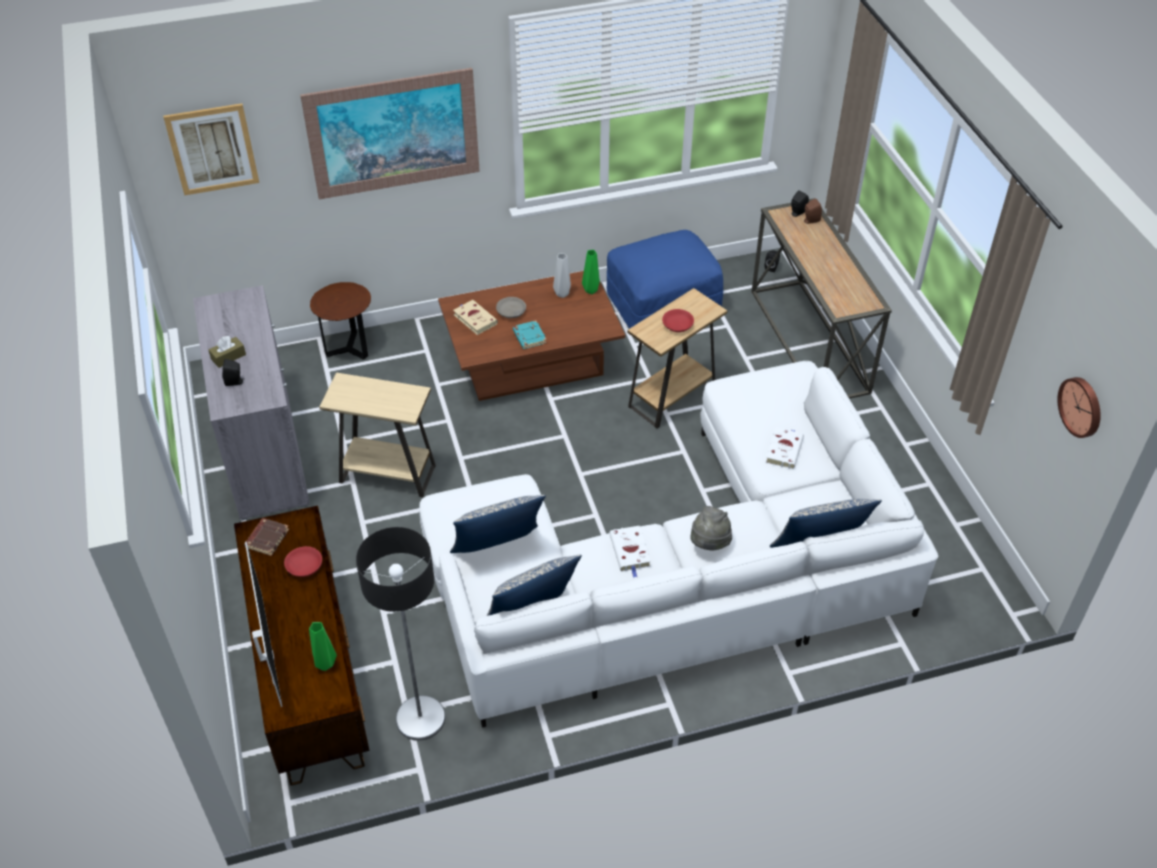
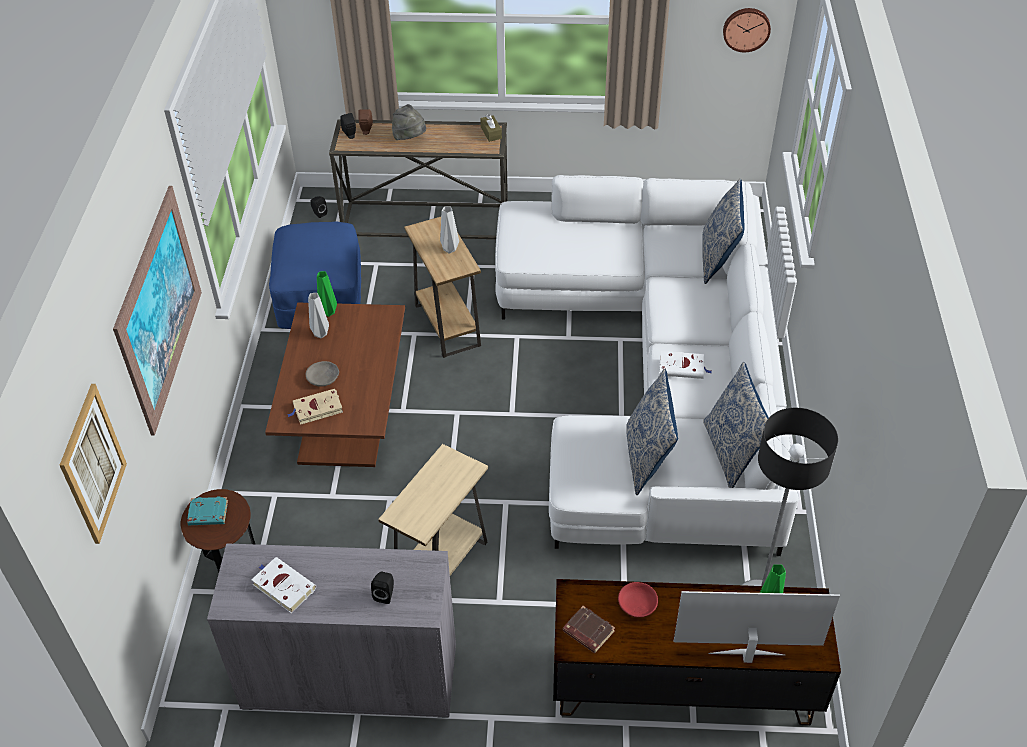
camera: 70 degrees left, 0 degrees up
(228, 357) = (338, 595): brown tissue box -> brown tissue box (491, 133)
(529, 337) = (368, 373): turquoise book -> turquoise book (207, 514)
(677, 325) = (449, 250): red bowl -> grey vase
(709, 543) = (690, 317): grey hat -> grey hat (410, 138)
(784, 449) = (602, 244): white book -> white book (282, 586)

